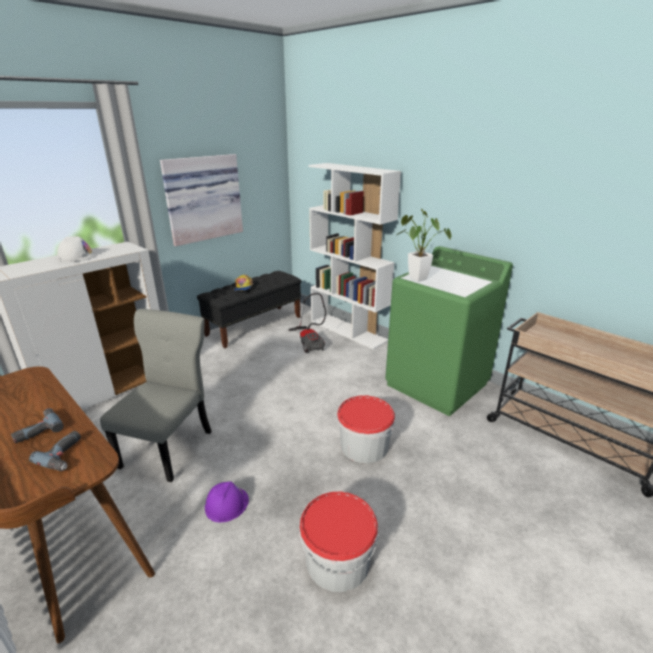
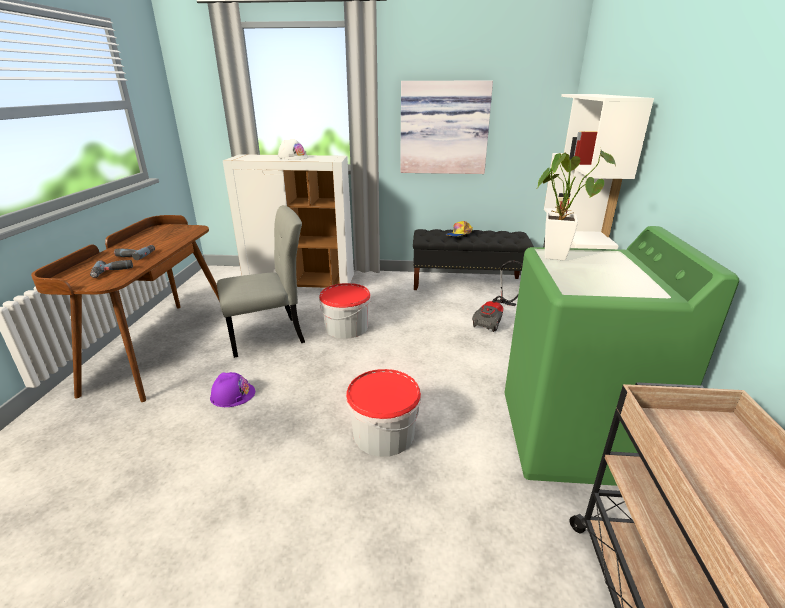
camera: 50 degrees right, 0 degrees up
(337, 560) = (213, 493): bucket -> bucket (346, 327)

